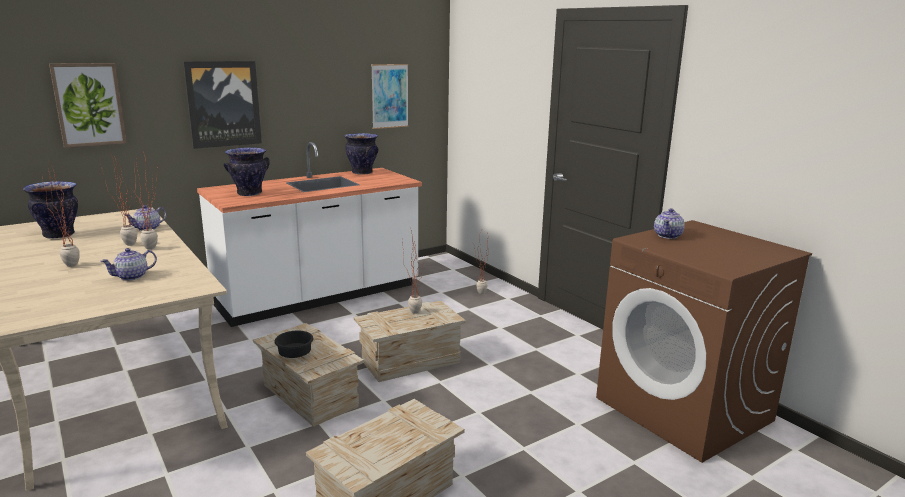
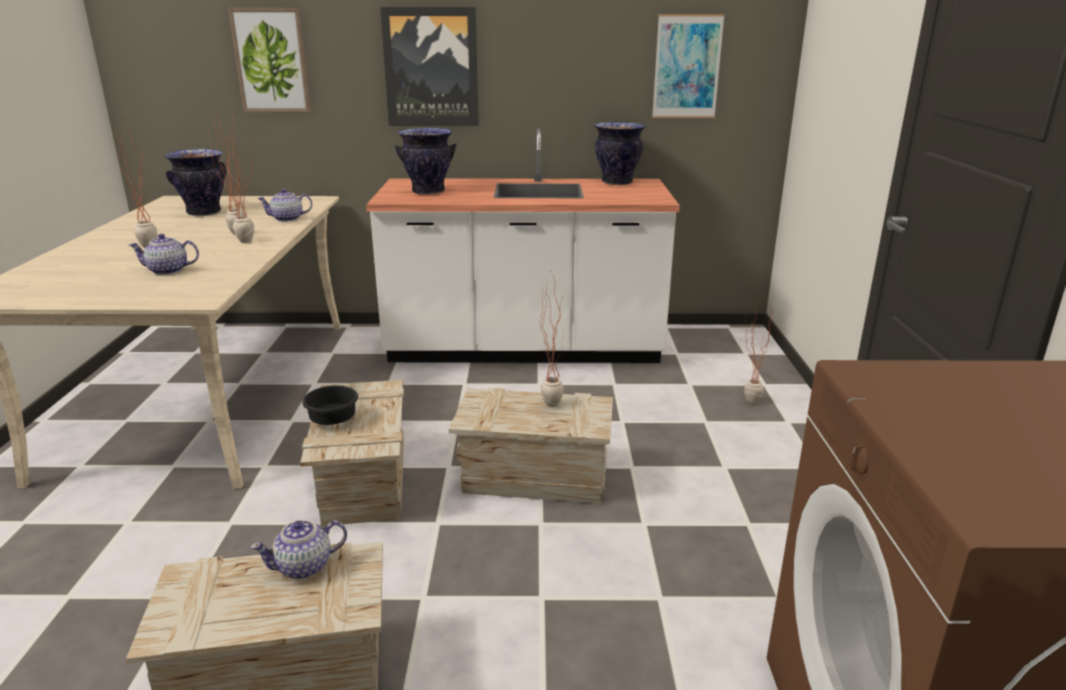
camera: 35 degrees right, 5 degrees up
(668, 235) = (966, 383): teapot -> teapot (304, 566)

